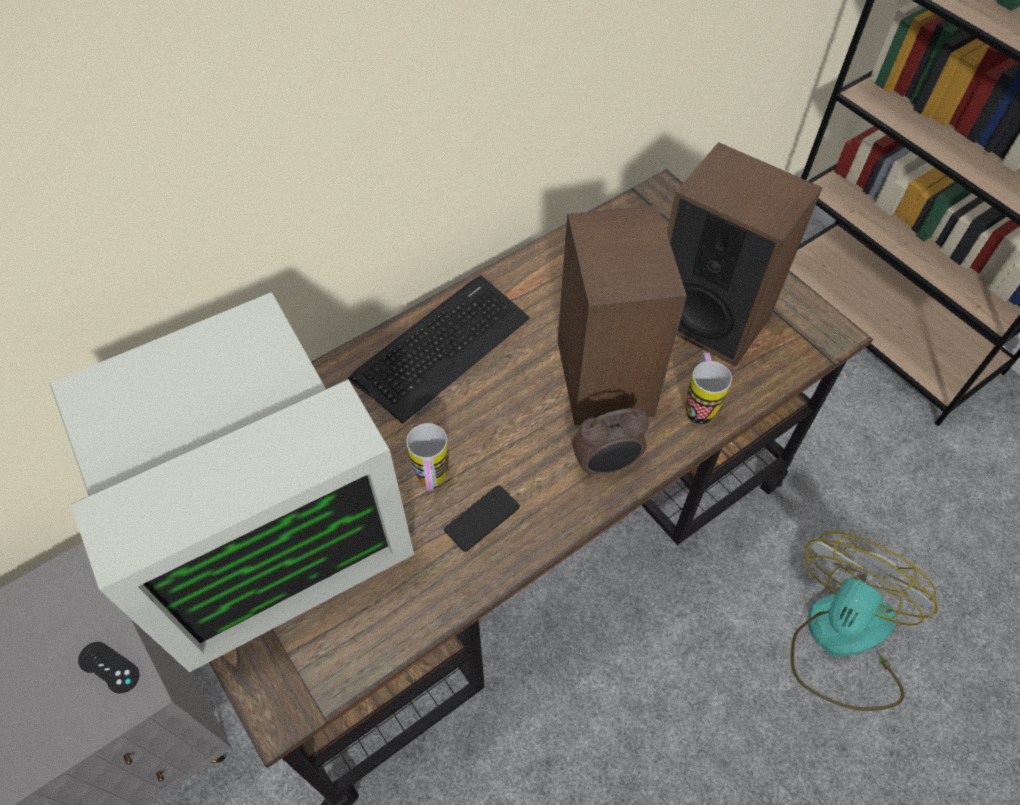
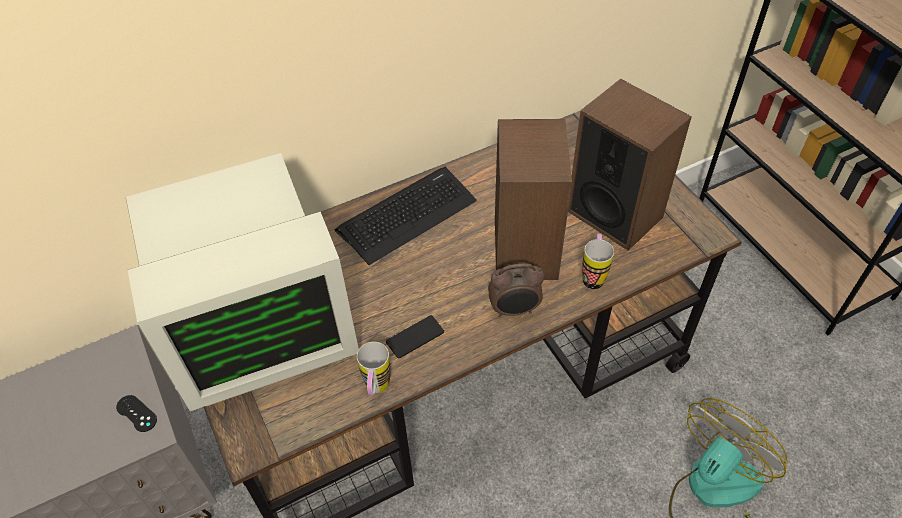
camera: 10 degrees right, 5 degrees down
(432, 483) = (383, 309): mug -> mug (377, 390)

